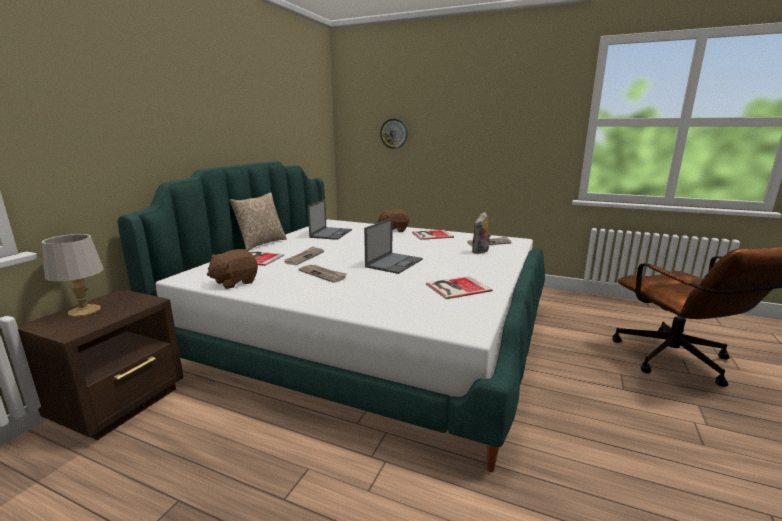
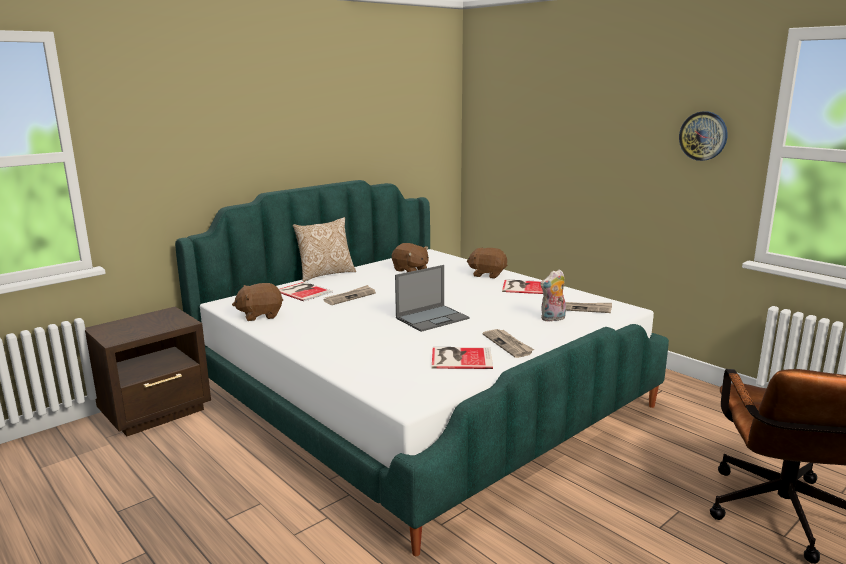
camera: 25 degrees right, 0 degrees up
(84, 310) = (135, 322): grey table lamp -> none
(323, 274) = (345, 320): newspaper -> newspaper (508, 344)
(331, 233) = (410, 270): laptop -> brown plush toy
(394, 133) = (526, 145): wall clock -> wall clock (703, 136)

